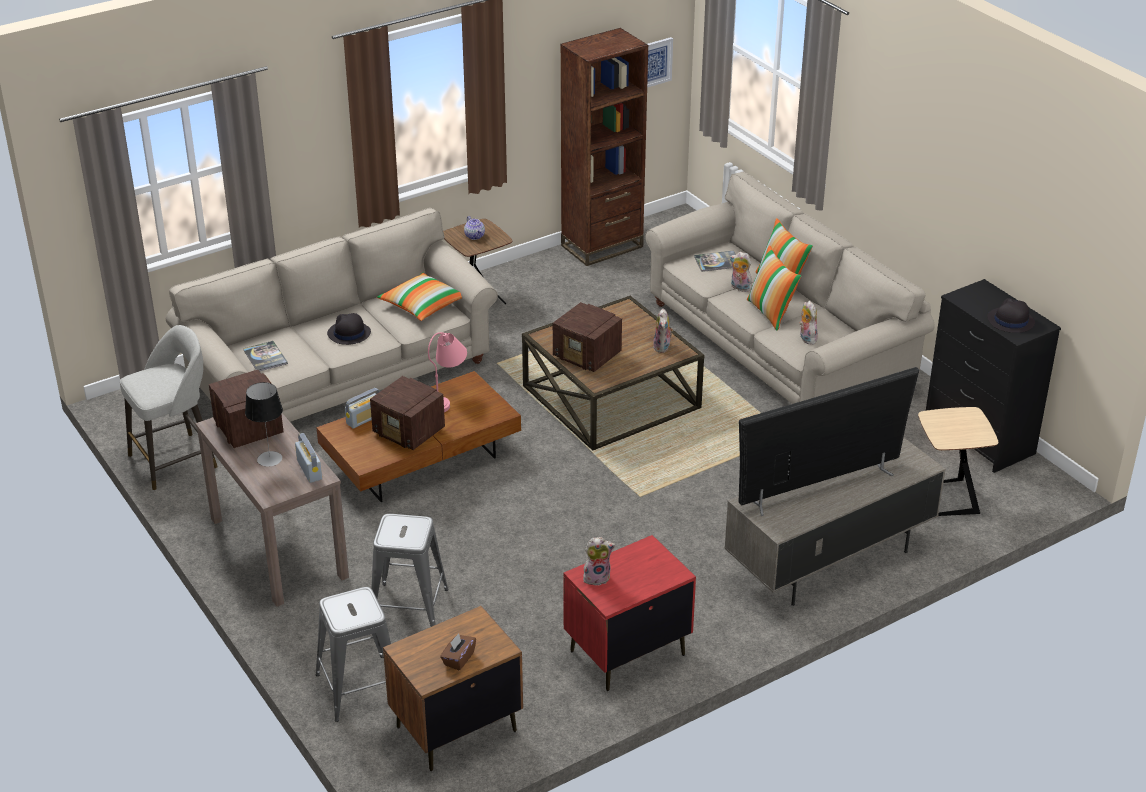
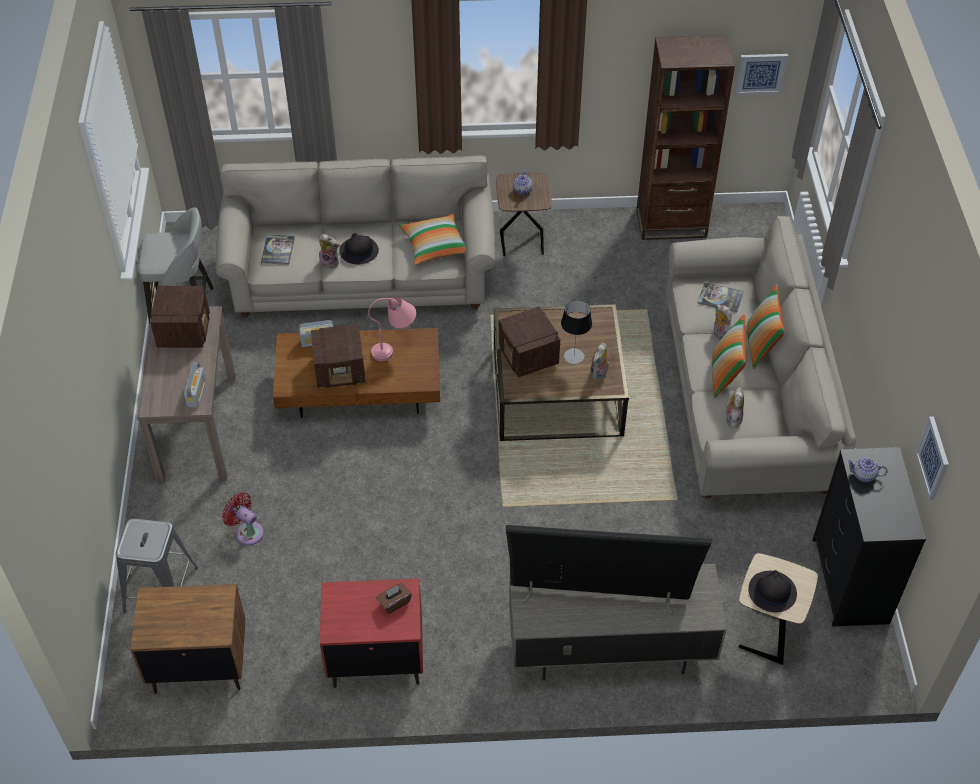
camera: 30 degrees right, 15 degrees up
(269, 459) = (177, 369): table lamp -> table lamp (574, 356)
(408, 608) = (247, 531): grey stool -> red fan
(409, 432) = (341, 370): radio -> radio turned 75 degrees counterclockwise
(458, 659) = (181, 628): brown tissue box -> brown tissue box (394, 603)
(597, 577) = (343, 601): plush toy -> plush toy (330, 262)
(975, 305) = (863, 475): none -> teapot
(1010, 321) = (882, 509): black hat -> black hat (771, 592)
(1039, 250) = (933, 458): none -> picture

